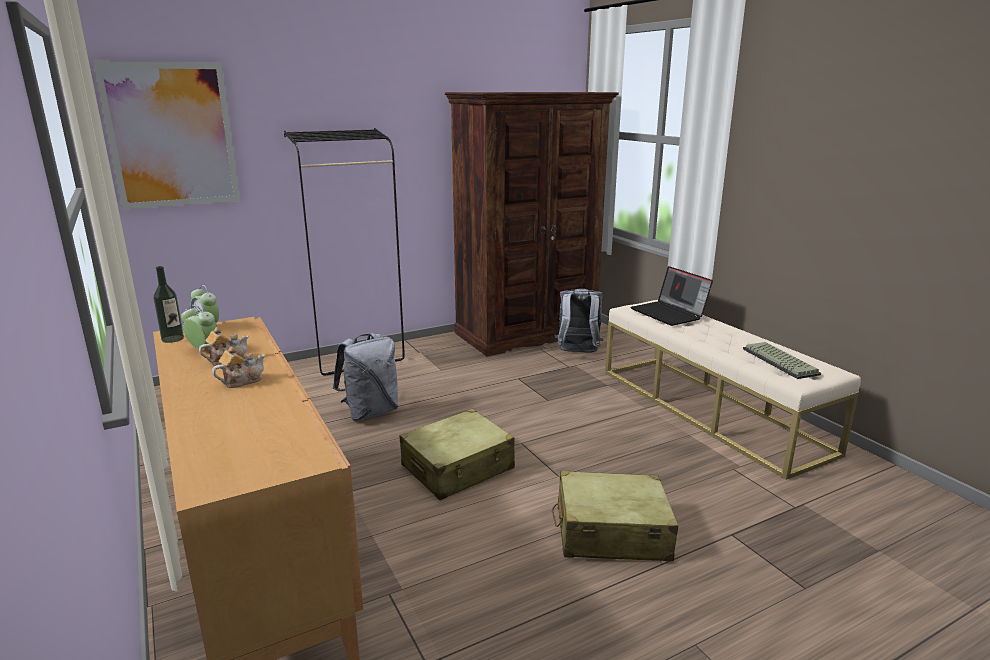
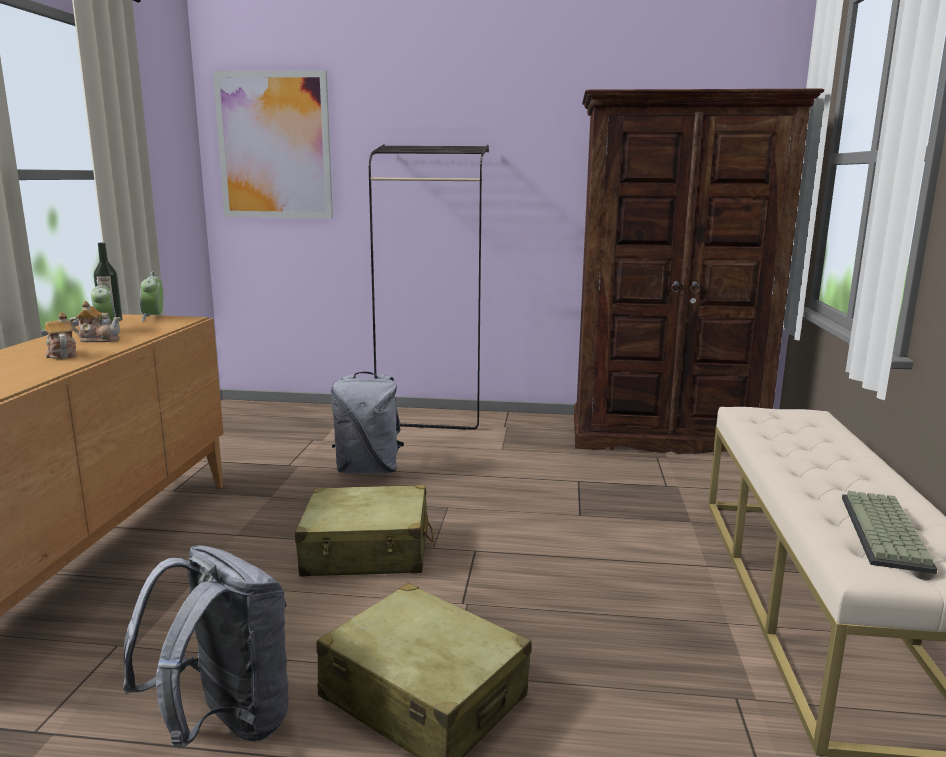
camera: 35 degrees right, 5 degrees down
(241, 381) = (61, 355): teapot -> teapot turned 120 degrees counterclockwise
(577, 353) = (702, 474): grey backpack -> grey backpack (224, 724)
(669, 314) = (798, 428): laptop -> none

